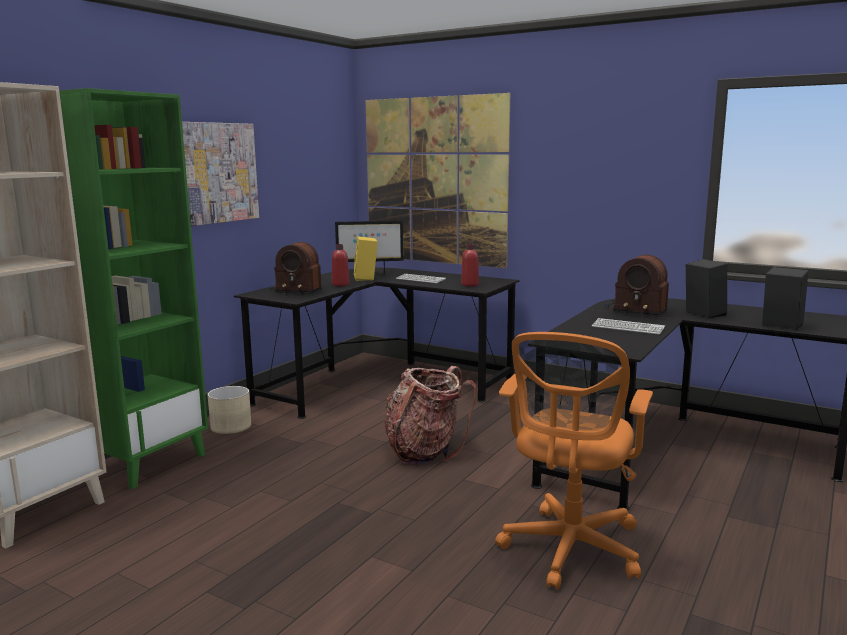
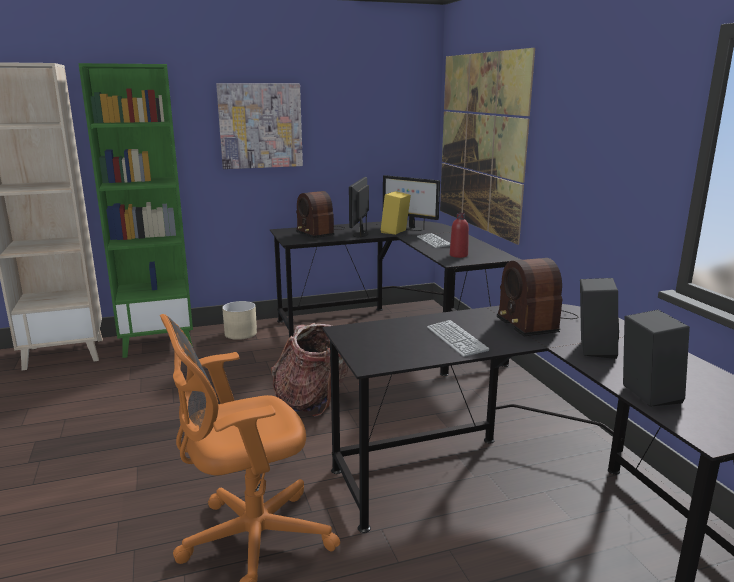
camera: 40 degrees right, 5 degrees up
(340, 284) = (360, 234): red bottle -> monitor

